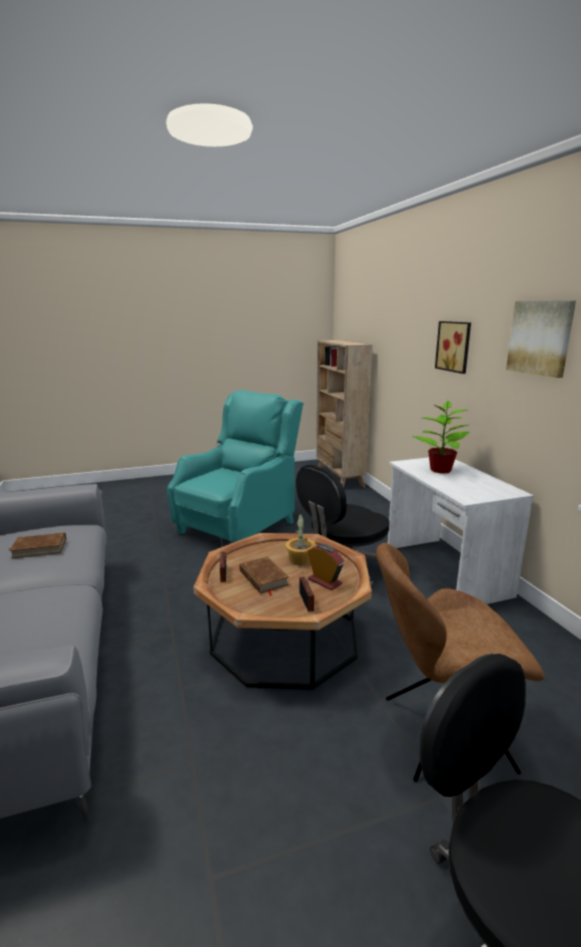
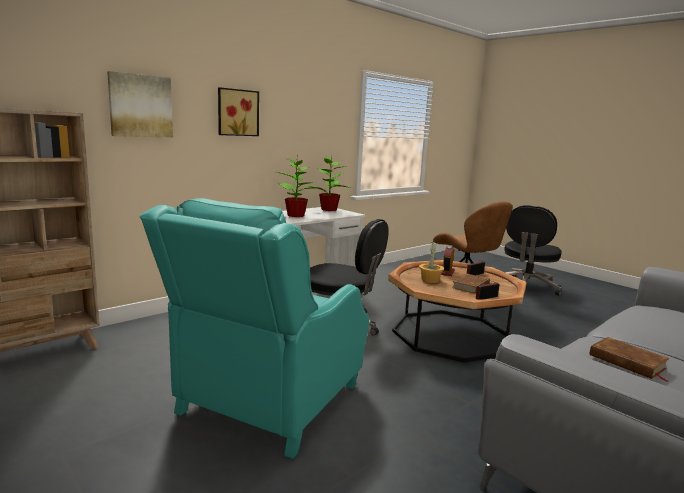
camera: 115 degrees left, 5 degrees down
(239, 526) = (268, 402): turquoise armchair -> turquoise armchair turned 75 degrees counterclockwise
(495, 490) = (329, 209): none -> potted plant
(540, 337) = (316, 105): picture -> picture (140, 106)

